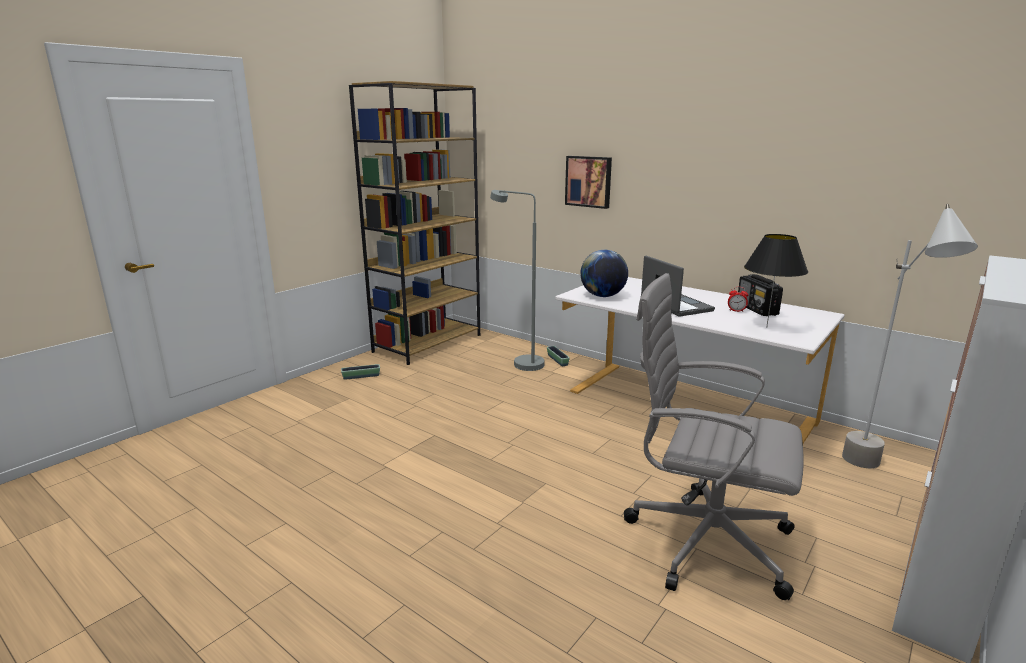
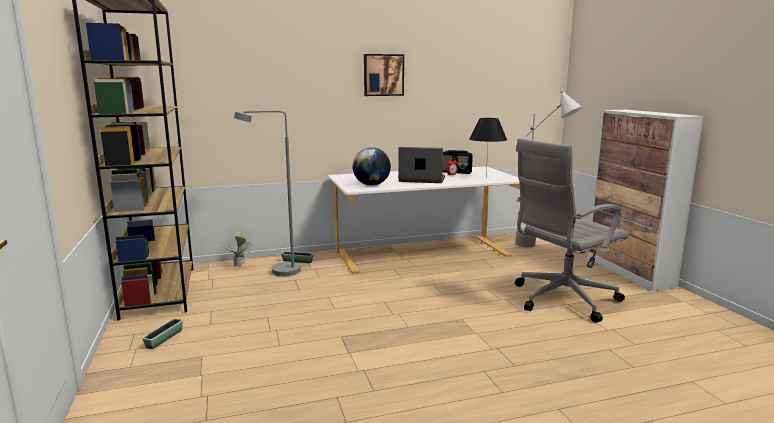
camera: 55 degrees left, 5 degrees down
(510, 346) = (240, 266): none -> potted plant
(589, 181) = (298, 100): picture -> picture (383, 75)

